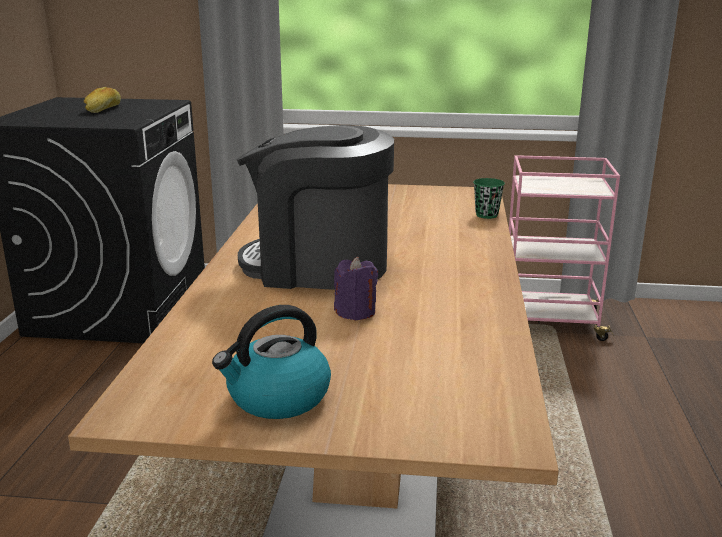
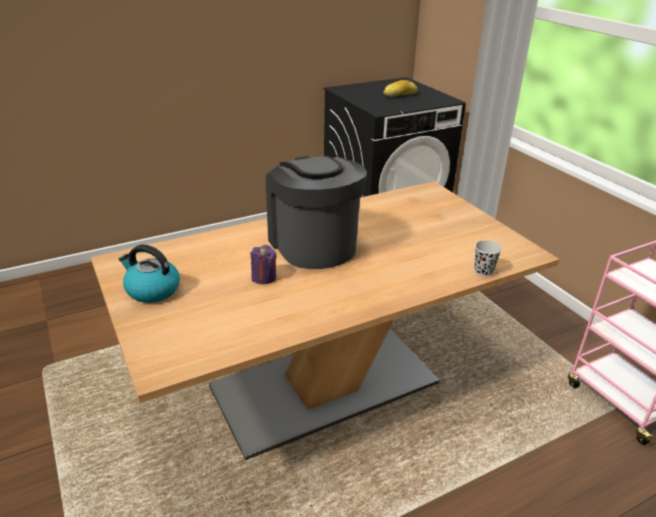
camera: 55 degrees right, 10 degrees up
(486, 215) = (483, 271): green cup -> black cup

